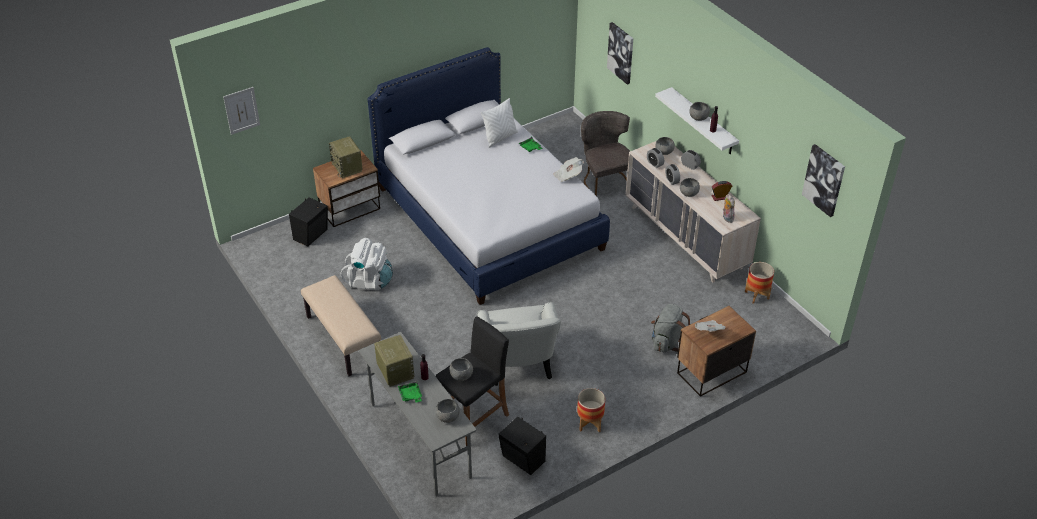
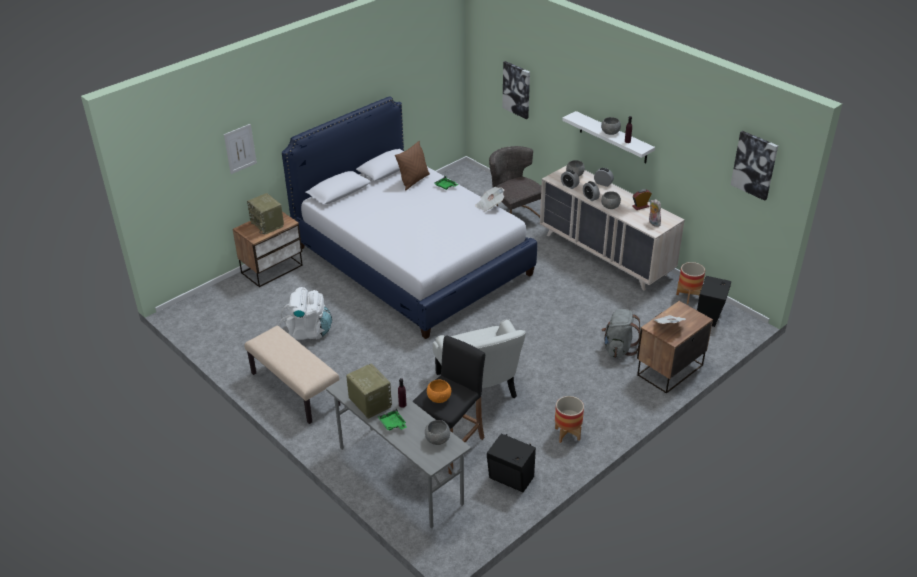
camera: 10 degrees left, 5 degrees down
(241, 110) = (159, 170): picture -> picture (240, 148)
(312, 235) = (239, 297): black speaker -> black speaker (710, 315)
(461, 375) = (439, 398): grey bowl -> orange bowl
(500, 138) = (414, 181): white pillow -> brown pillow

